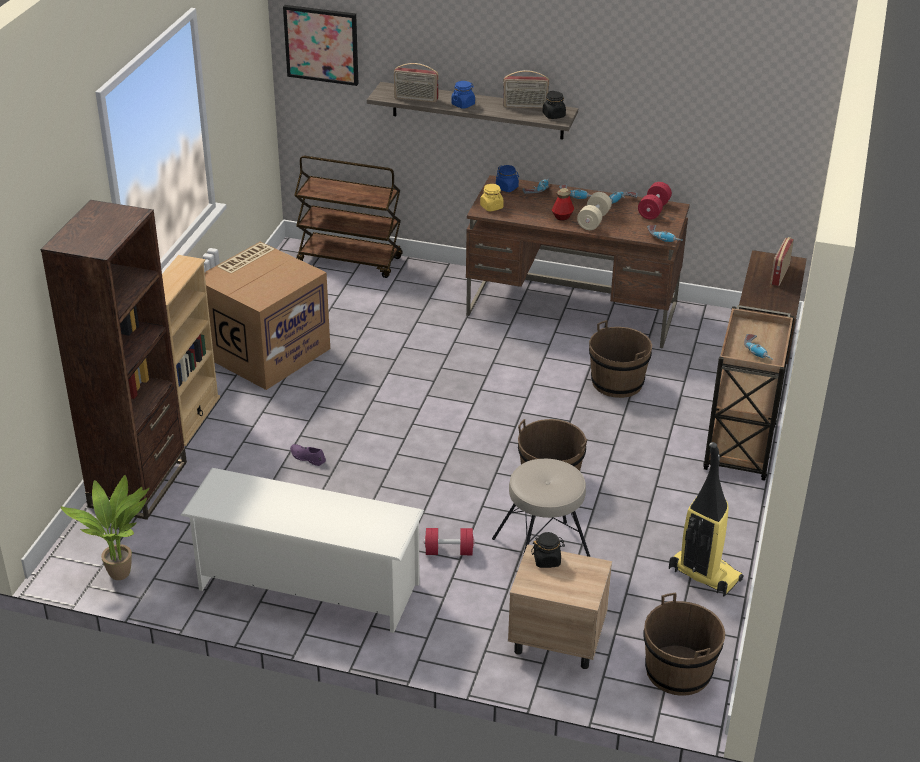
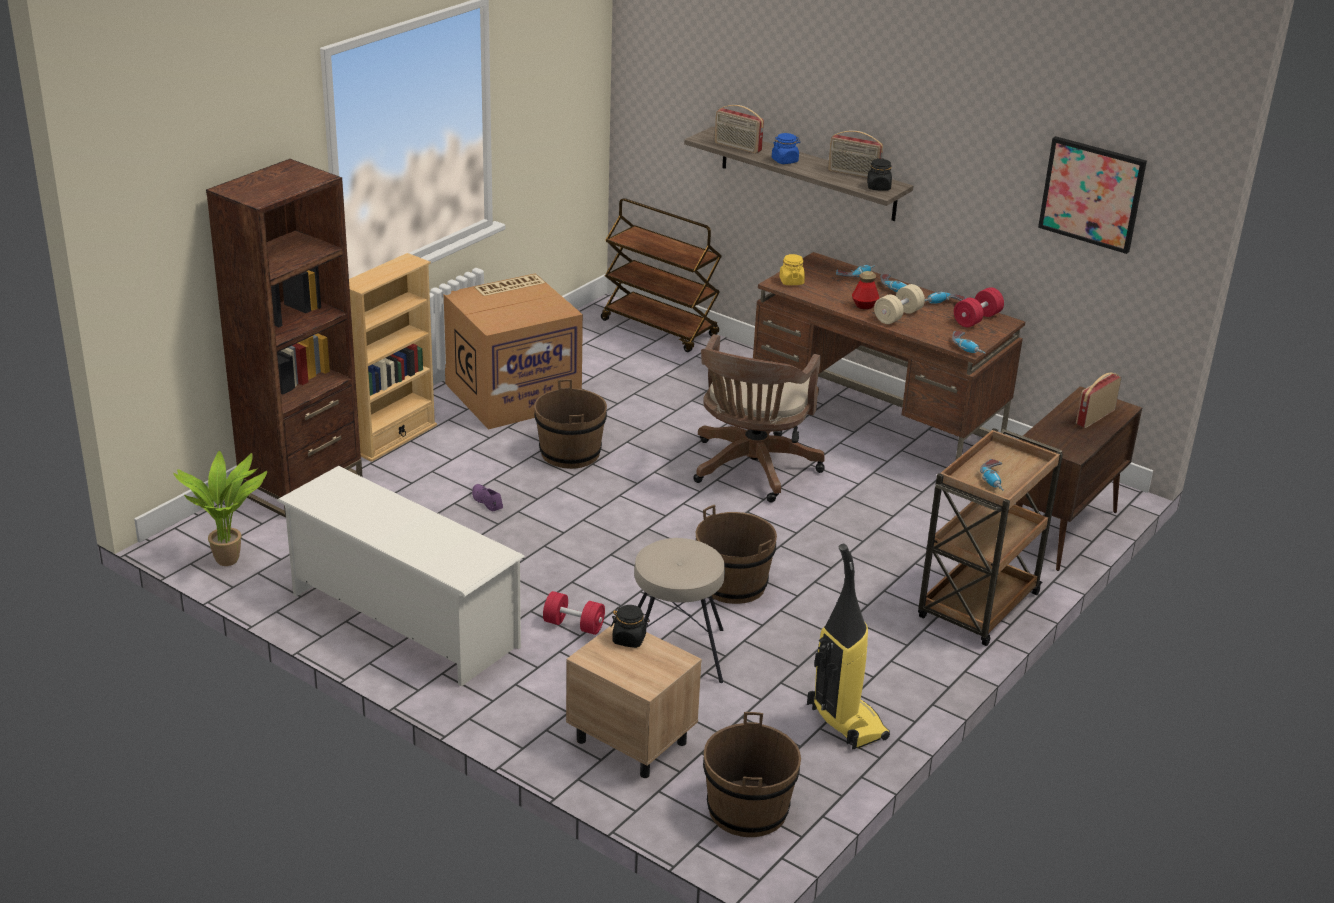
camera: 20 degrees right, 5 degrees down
(322, 44) = (659, 75): picture -> picture (1092, 194)
(502, 374) = (751, 470): none -> brown office chair
(507, 188) = (823, 267): blue jar -> none
(617, 383) = (877, 508): brown bucket -> brown bucket (570, 453)

